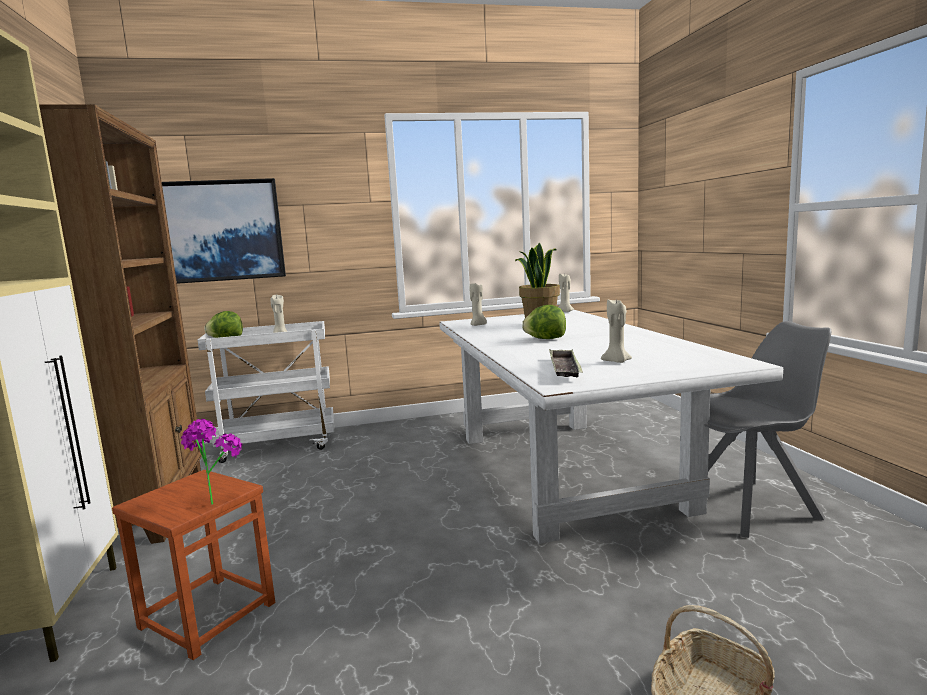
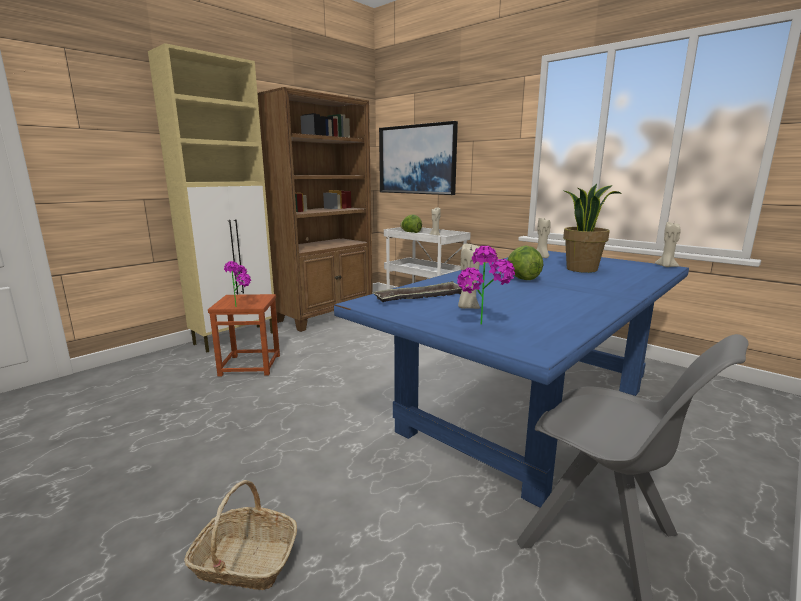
camera: 55 degrees right, 5 degrees up
(565, 470) = (527, 409): white dining table -> blue dining table
(680, 365) = (483, 327): none -> potted plant

